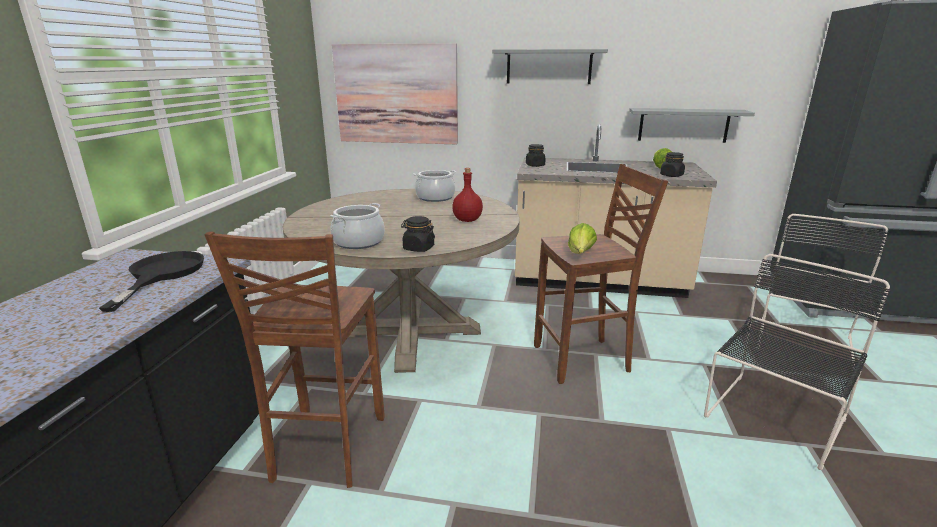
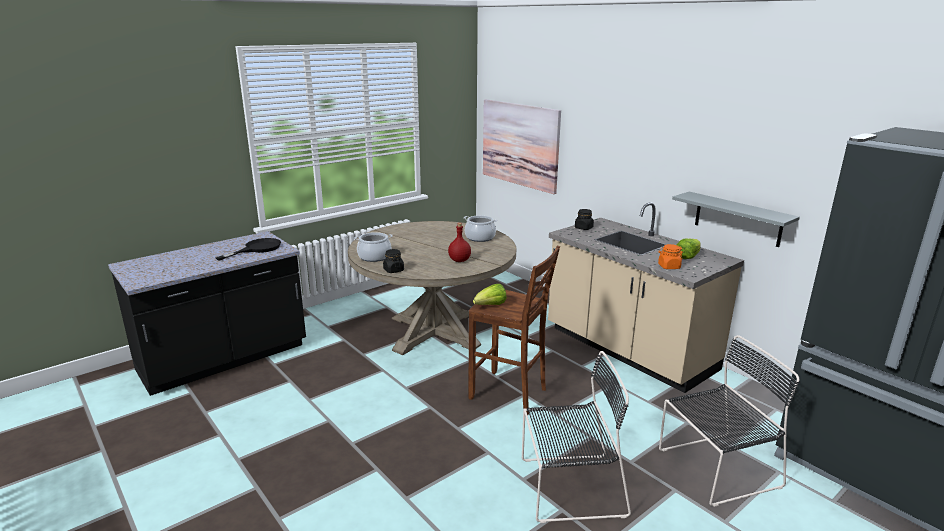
camera: 40 degrees right, 0 degrees up
(326, 449) = (313, 371): brown stool -> none
(549, 67) = (625, 140): grey shelf -> none
(671, 175) = (669, 267): black jar -> orange jar

